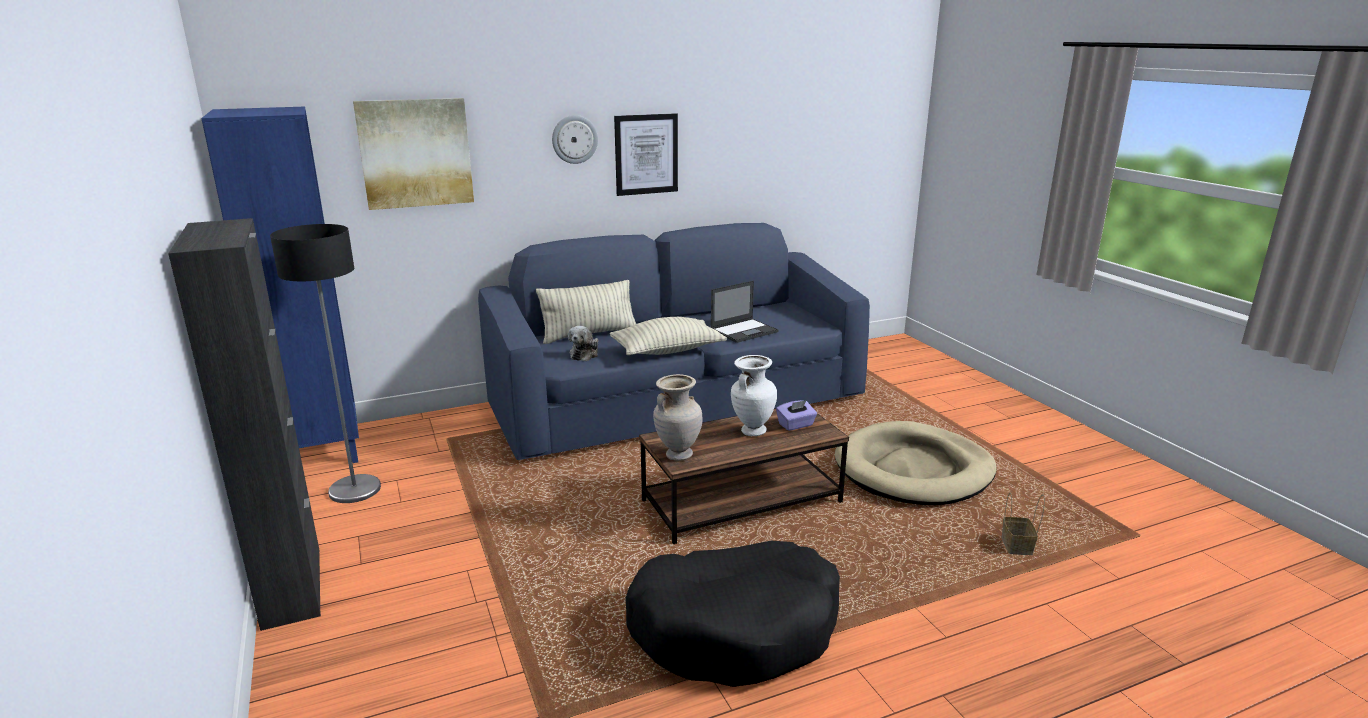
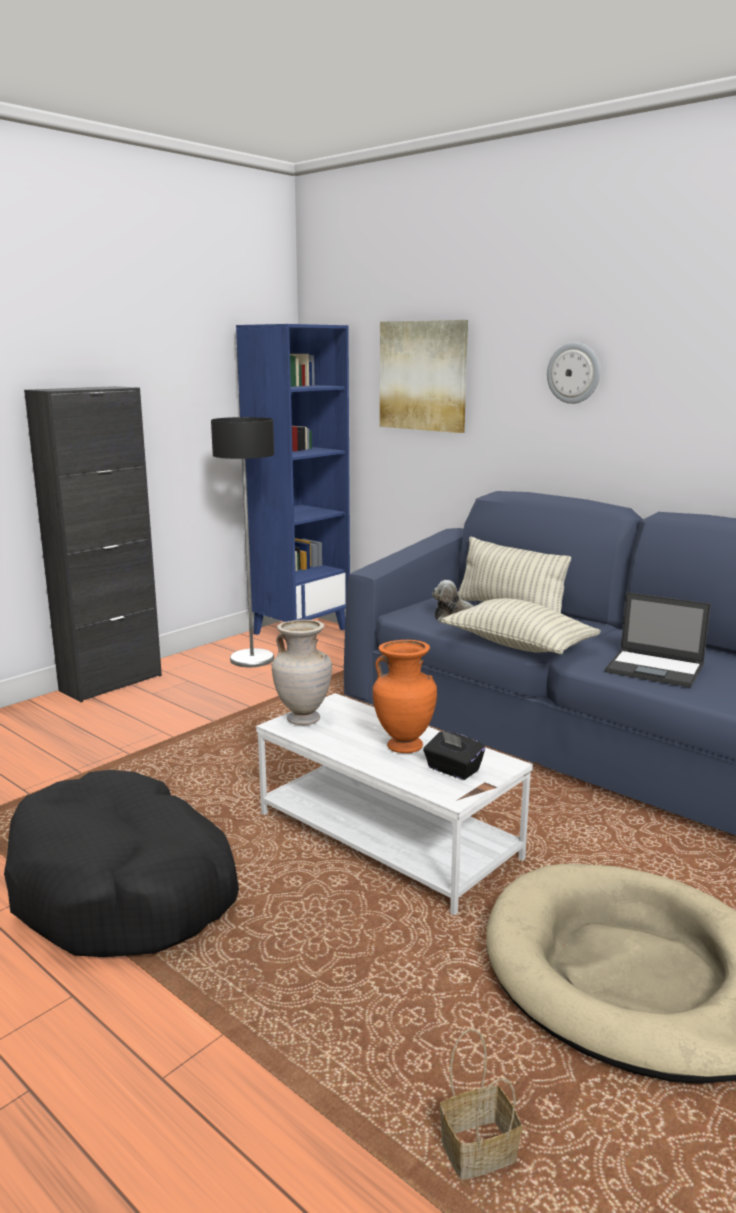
camera: 65 degrees right, 5 degrees down
(646, 154) = (663, 401): picture -> none
(742, 501) = (388, 836): brown coffee table -> white coffee table
(752, 431) = (404, 746): white vase -> orange vase
(796, 425) = (453, 770): purple tissue box -> black tissue box

